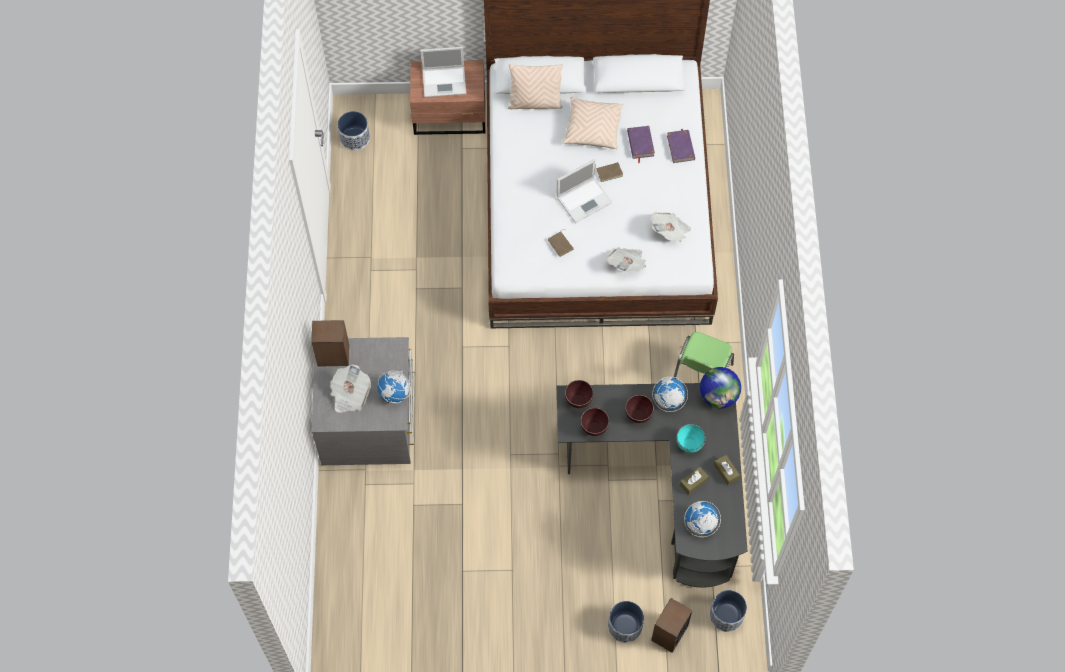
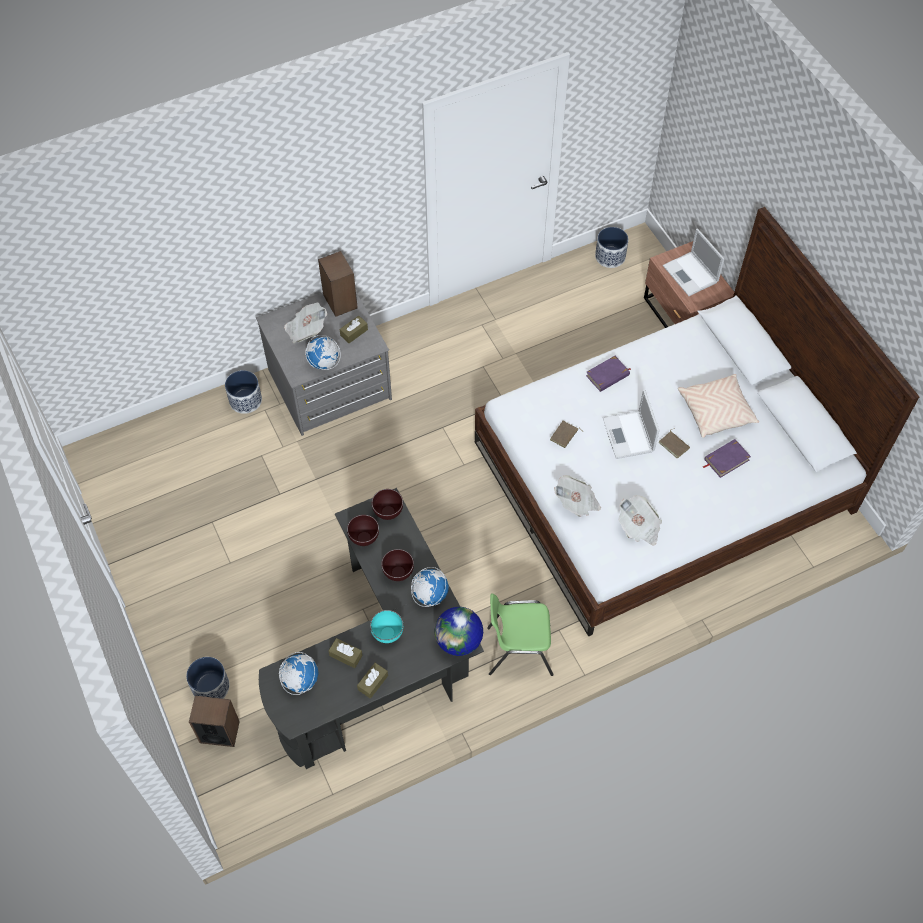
camera: 65 degrees right, 5 degrees down
(375, 357) = (354, 332): none -> brown tissue box
(535, 103) = (713, 351): beige pillow -> none
(585, 199) = (628, 436): laptop -> laptop turned 45 degrees clockwise
(681, 147) = (747, 498): purple book -> purple book (608, 375)
(726, 615) = (261, 780): planter -> planter (245, 400)

